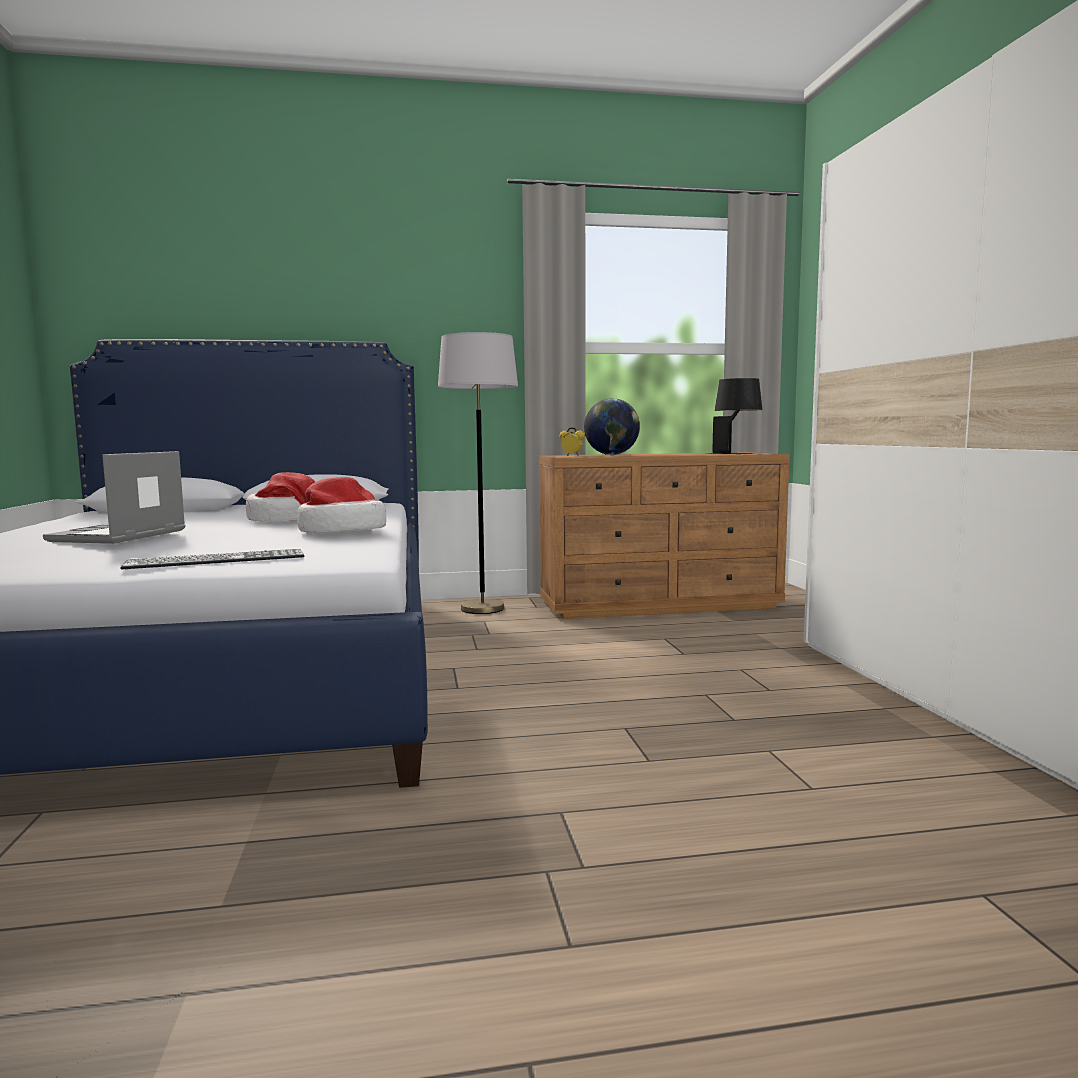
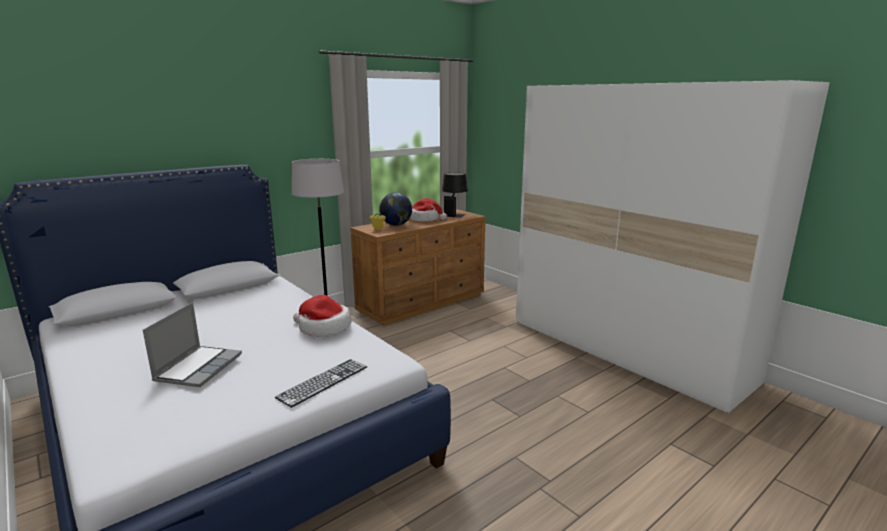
camera: 30 degrees left, 10 degrees up
(119, 536) = (198, 367): laptop -> laptop turned 150 degrees counterclockwise
(289, 521) = (259, 317): hat -> hat (424, 219)

